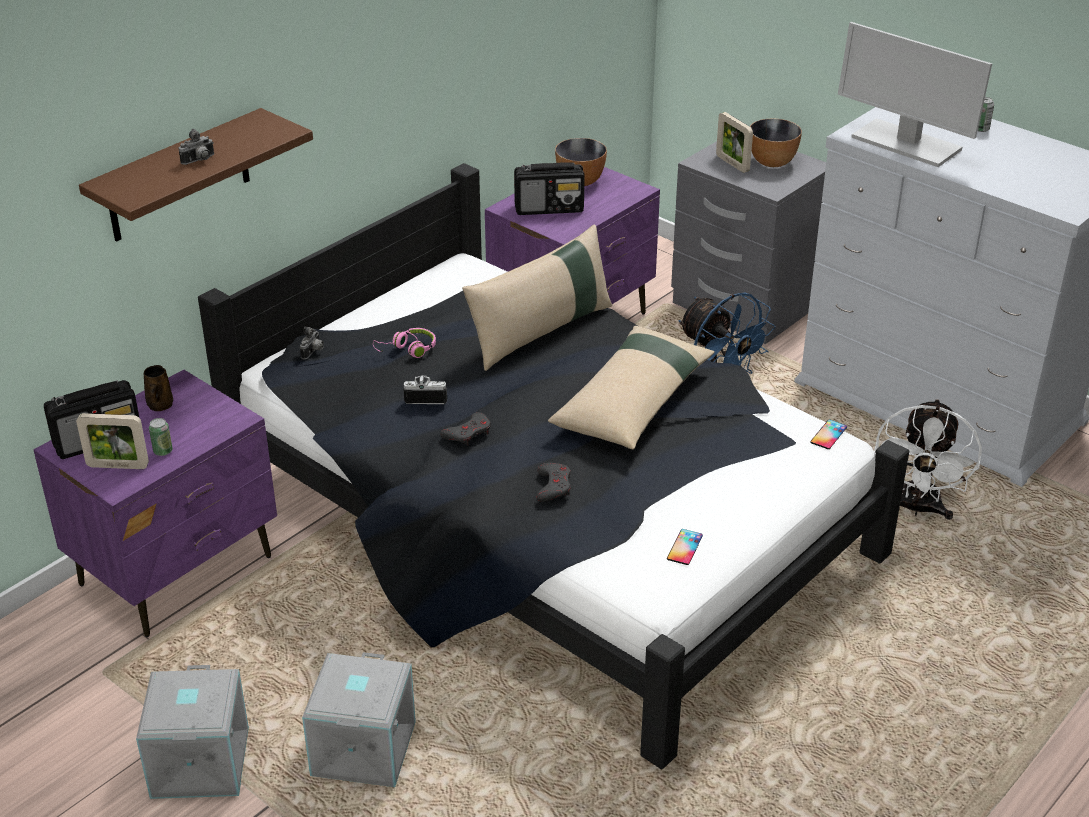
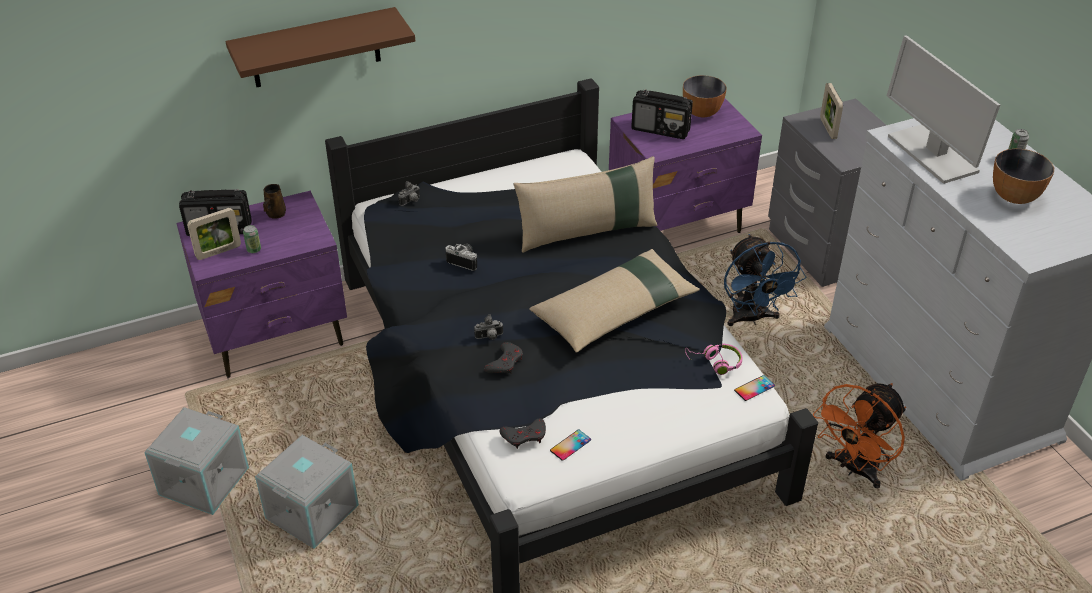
camera: 25 degrees right, 5 degrees up
(118, 466) = (218, 252): picture frame -> picture frame turned 60 degrees counterclockwise
(199, 161) = (317, 41): camera -> camera (489, 337)
(408, 349) = (478, 219): pink headphones -> pink headphones (715, 363)
(468, 433) = (472, 300): grey game controller -> grey game controller (524, 436)
(771, 162) = (863, 135): bowl -> bowl (1014, 196)
(916, 509) = (854, 469): white fan -> orange fan

